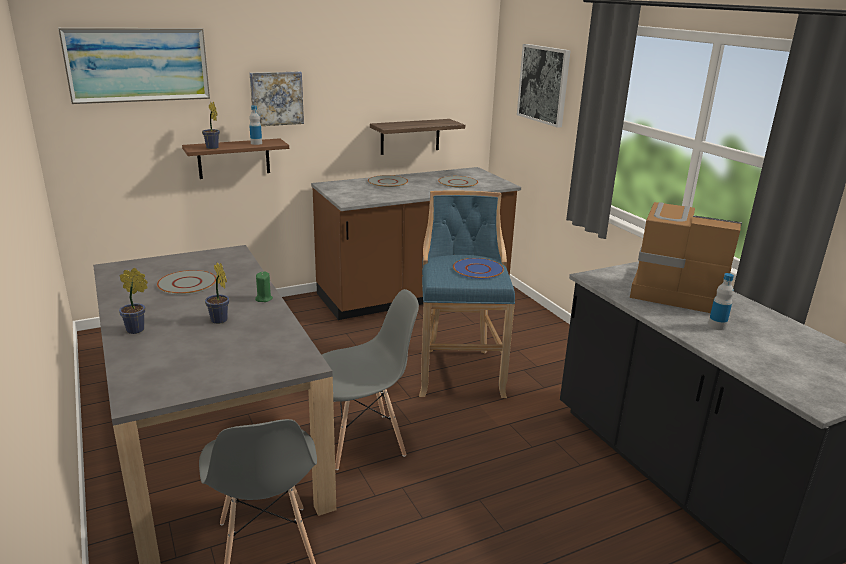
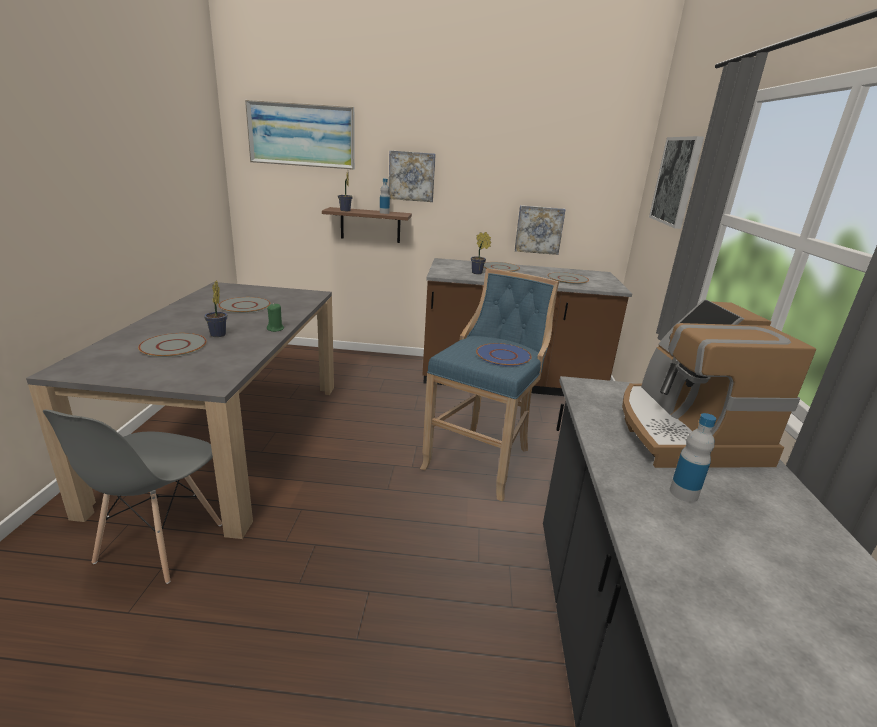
camera: 30 degrees right, 0 degrees up
(138, 330) = (157, 326): potted plant -> potted plant (478, 273)
(198, 344) = (173, 346): none -> grey plate
(363, 441) = (331, 488): grey chair -> none
(410, 136) = (539, 229): shelf -> picture
(677, 291) = (683, 432): coffee machine -> coffee machine turned 150 degrees counterclockwise

